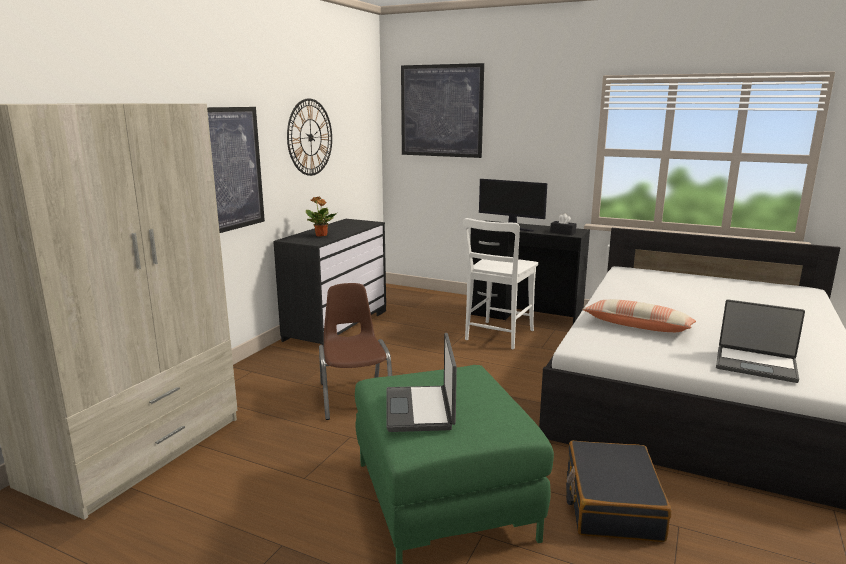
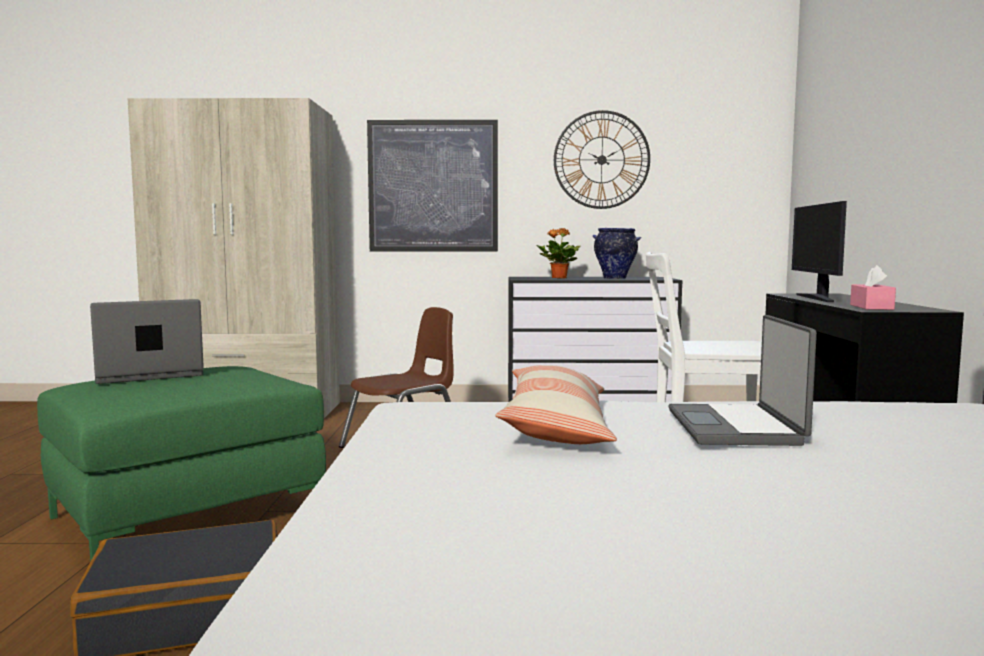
camera: 65 degrees right, 10 degrees down
(347, 228) = (615, 278): none -> vase
(441, 111) = (839, 110): picture -> none
(563, 232) = (871, 307): black tissue box -> pink tissue box
(755, 365) = (415, 502): laptop -> laptop (736, 427)

